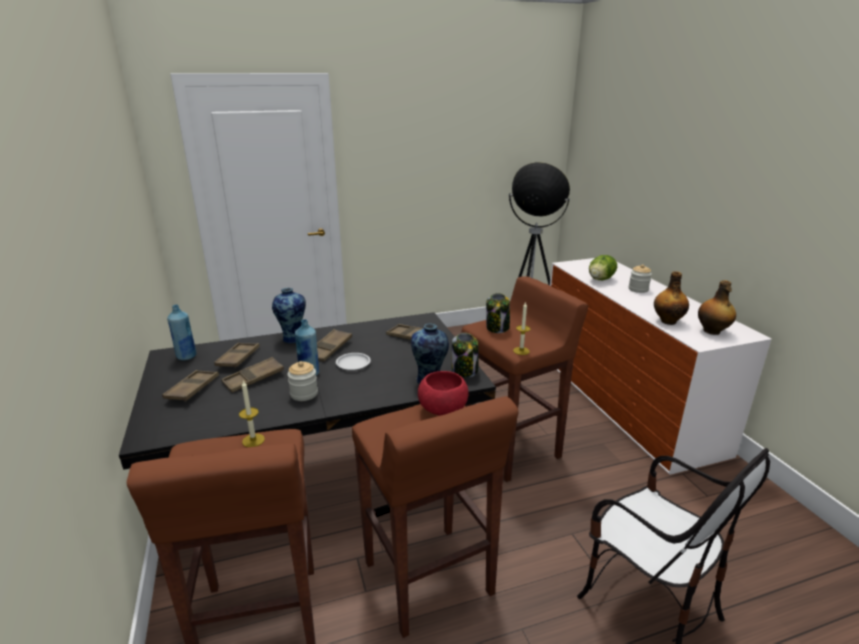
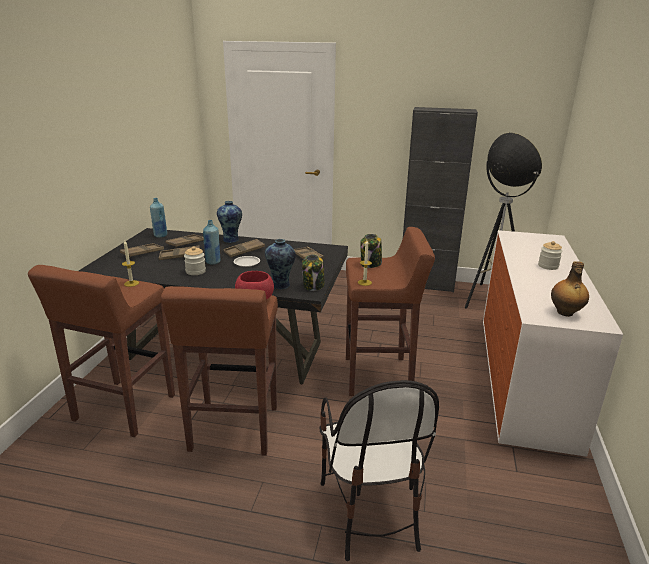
camera: 30 degrees right, 0 degrees up
(459, 333) = (426, 284): none -> black cabinet
(600, 279) = (522, 251): lettuce -> none
(668, 321) = (533, 295): bottle -> none

